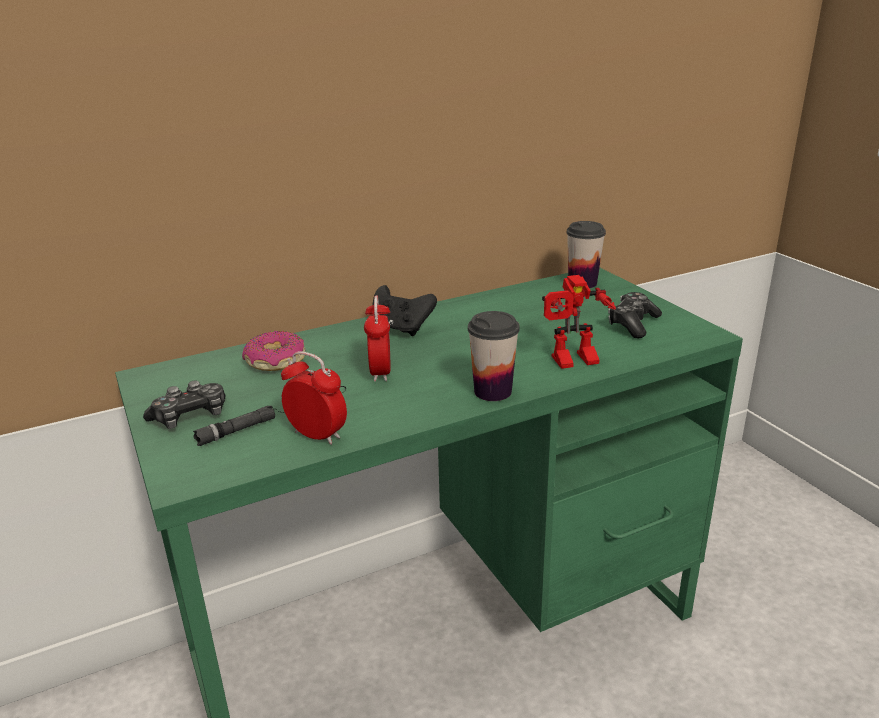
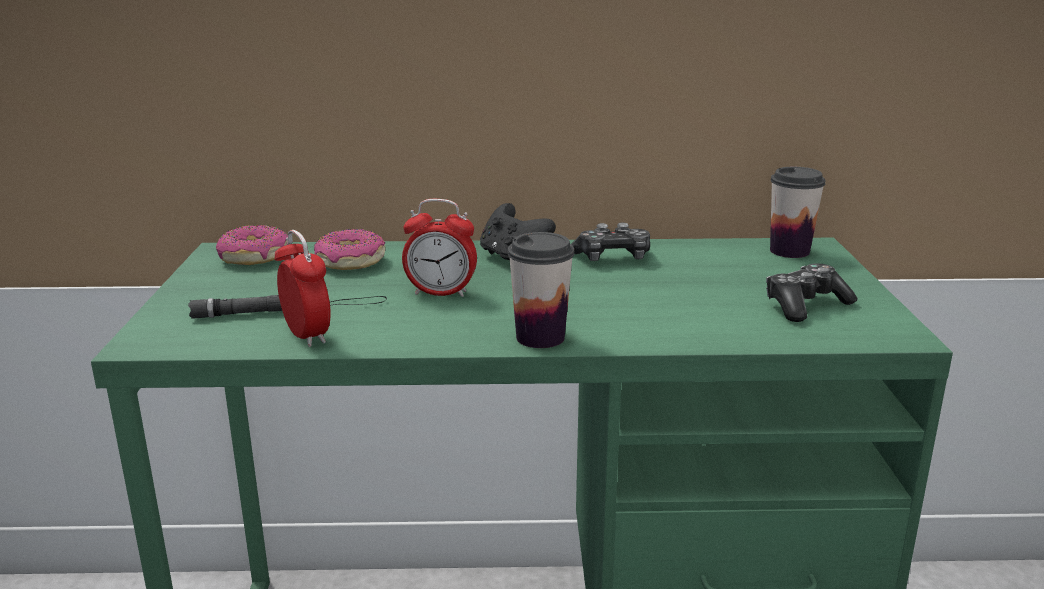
camera: 25 degrees right, 5 degrees down
(186, 375) = (255, 257): none -> donut
(190, 417) = (215, 293): game controller -> game controller (612, 258)
(380, 372) = (441, 293): alarm clock -> alarm clock turned 105 degrees counterclockwise
(574, 363) = (675, 330): toy robot -> none

